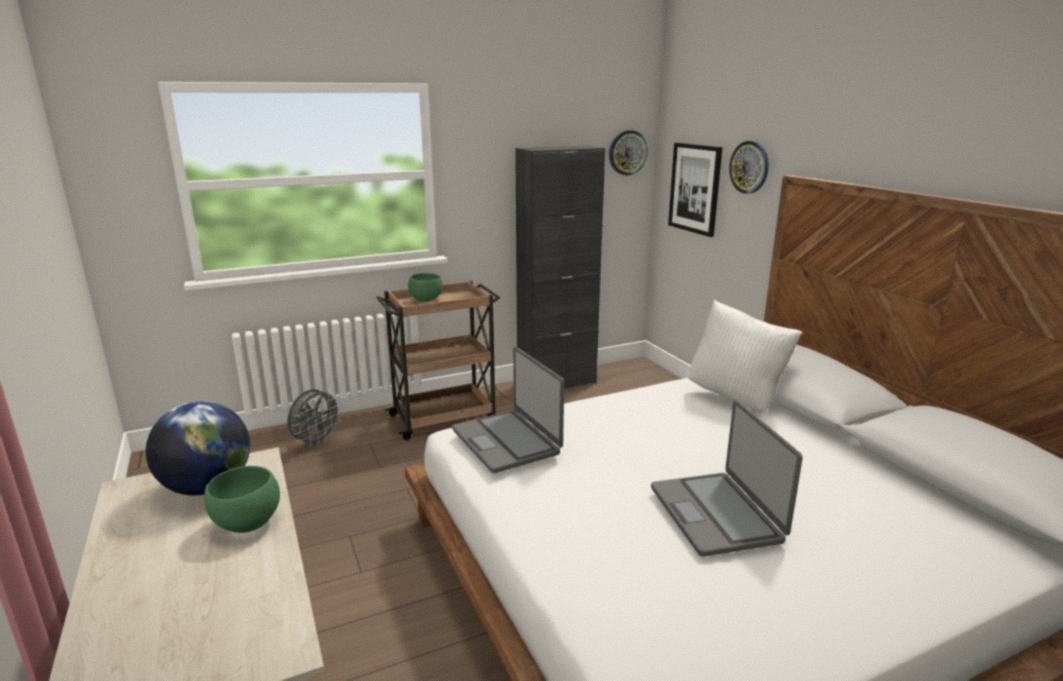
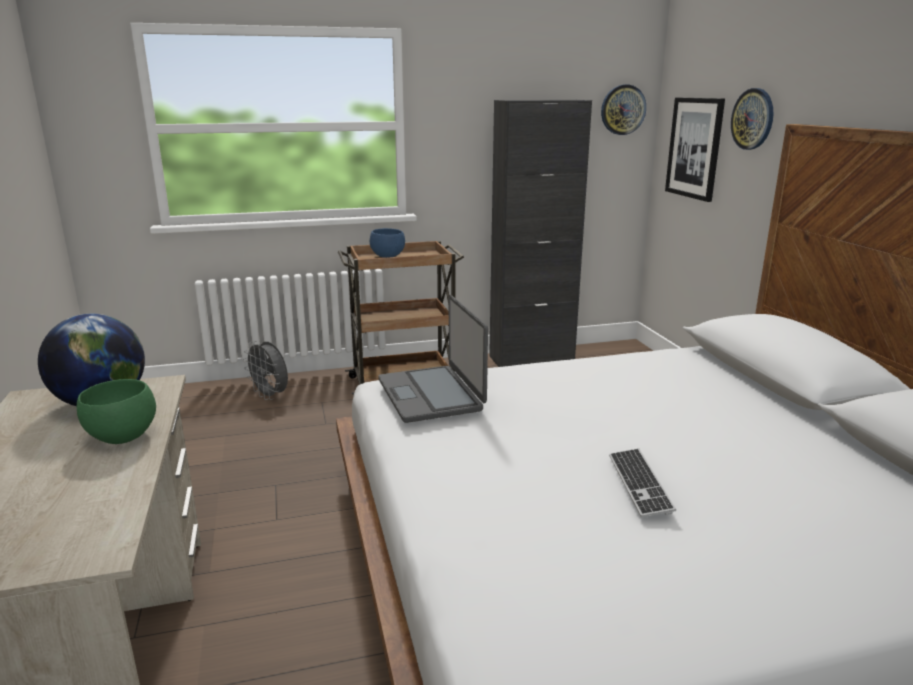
camera: 10 degrees right, 0 degrees up
(316, 442) = (270, 396): grey fan -> grey fan turned 90 degrees clockwise
(426, 300) = (388, 256): green bowl -> blue bowl
(716, 514) = (639, 483): laptop -> keyboard
(736, 398) = (706, 373): white pillow -> none

